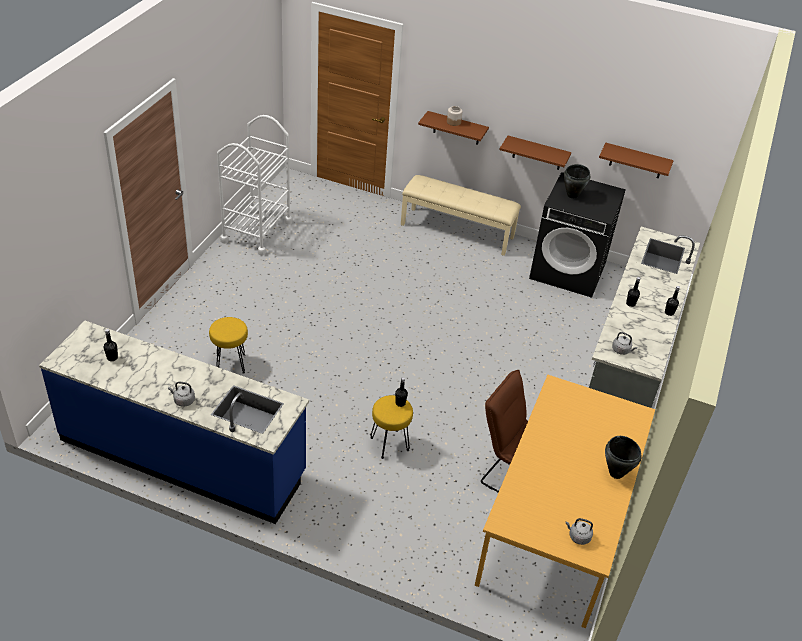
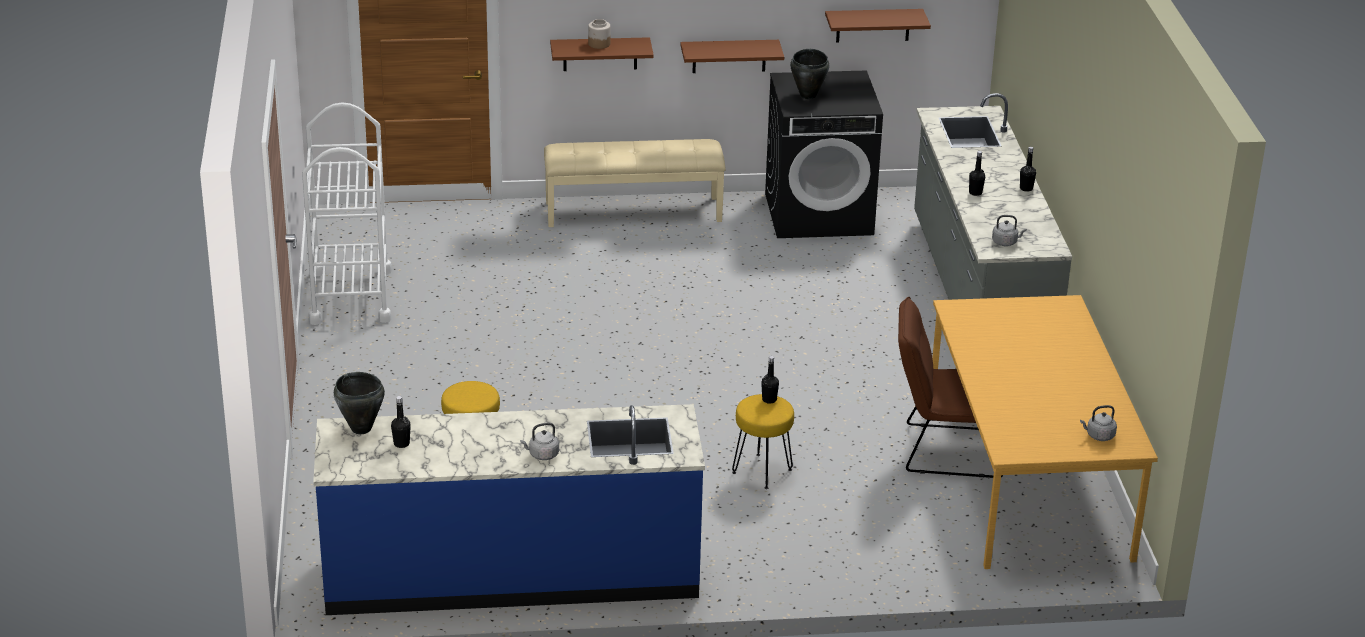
camera: 25 degrees left, 10 degrees down
(616, 473) = (1089, 367): black cooking pot -> black cooking pot (361, 429)

